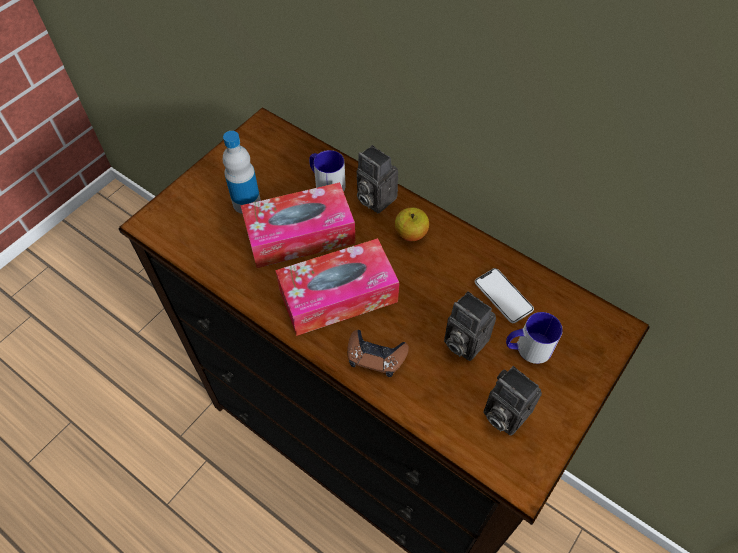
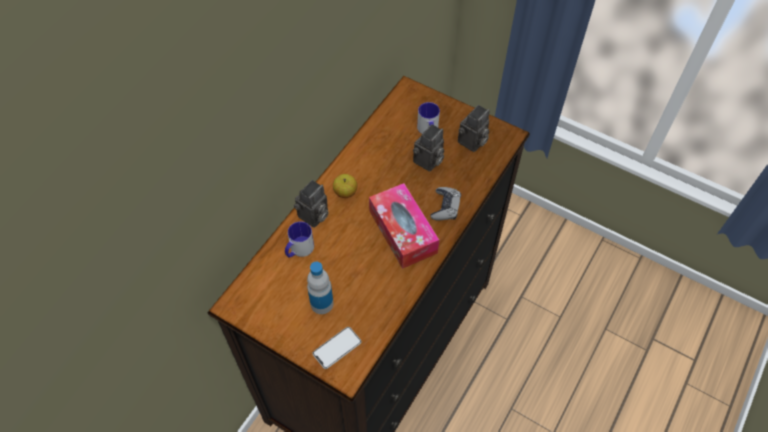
camera: 95 degrees left, 0 degrees up
(300, 235) = (351, 261): tissue box -> none
(376, 356) = (445, 206): brown game controller -> grey game controller
(503, 296) = (392, 141): phone -> phone (337, 348)

